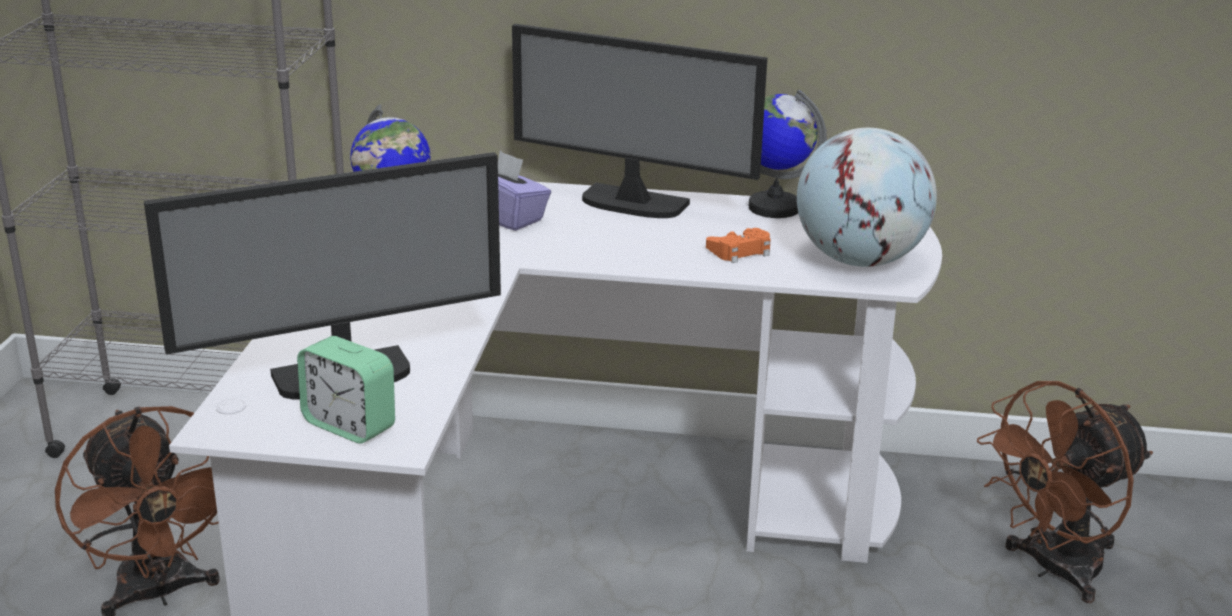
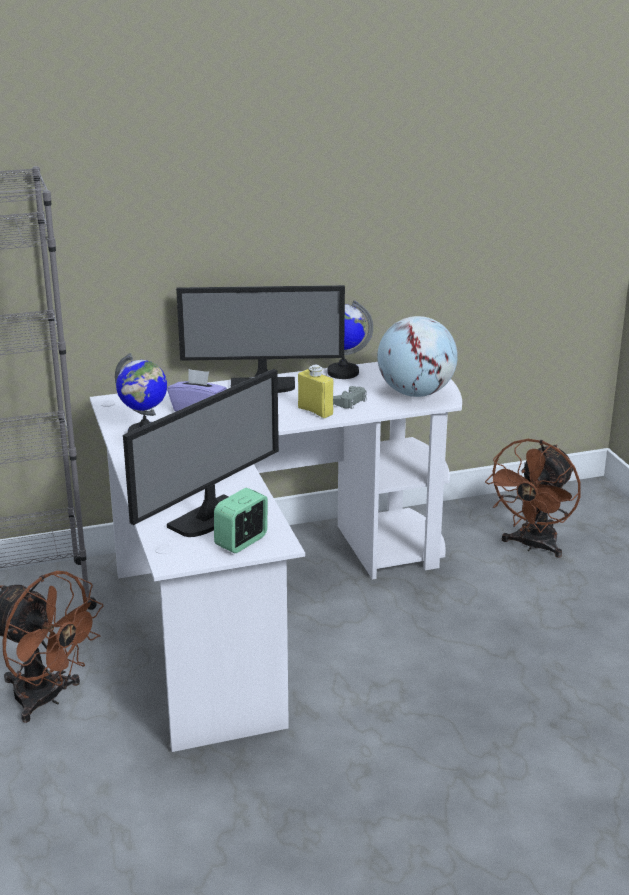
camera: 25 degrees left, 0 degrees up
(349, 425) = (241, 541): alarm clock -> alarm clock turned 120 degrees clockwise
(672, 255) = (315, 411): none -> yellow bottle
(740, 251) = (349, 401): orange game controller -> grey game controller

